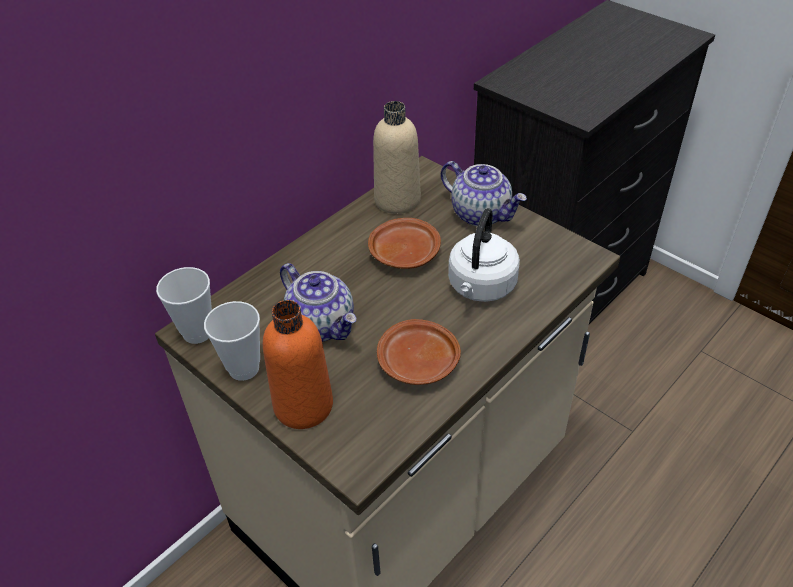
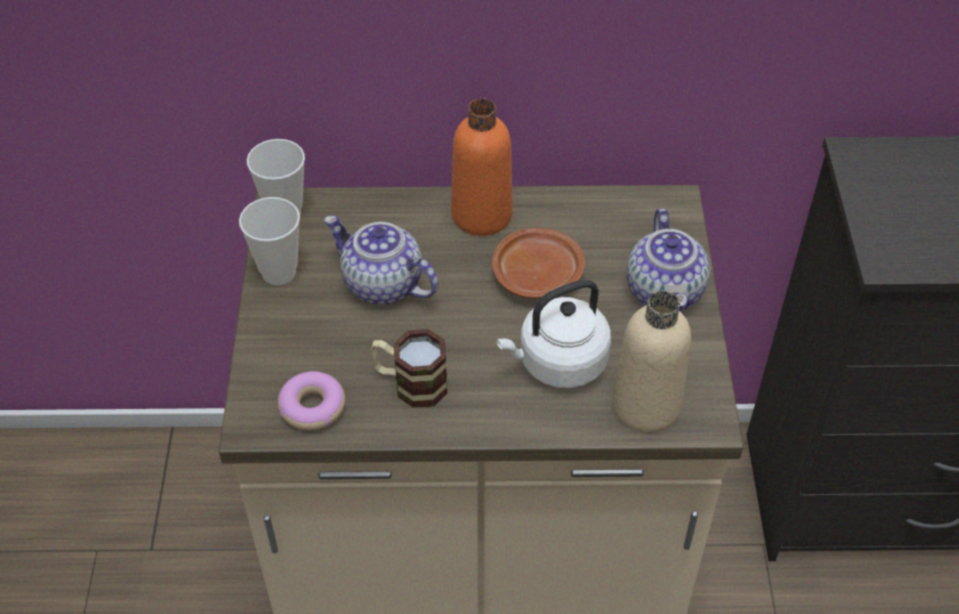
camera: 45 degrees right, 5 degrees up
(303, 406) = (280, 341): orange bottle -> orange bottle (481, 215)
(322, 325) = (381, 284): teapot -> teapot turned 120 degrees clockwise
(380, 425) = (312, 407): none -> donut
(397, 200) = (605, 216): beige bottle -> beige bottle (646, 406)
(418, 363) = (410, 383): brown plate -> mug

